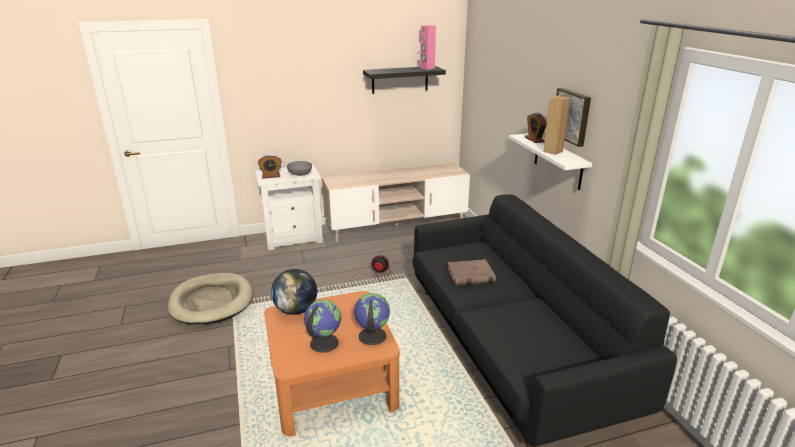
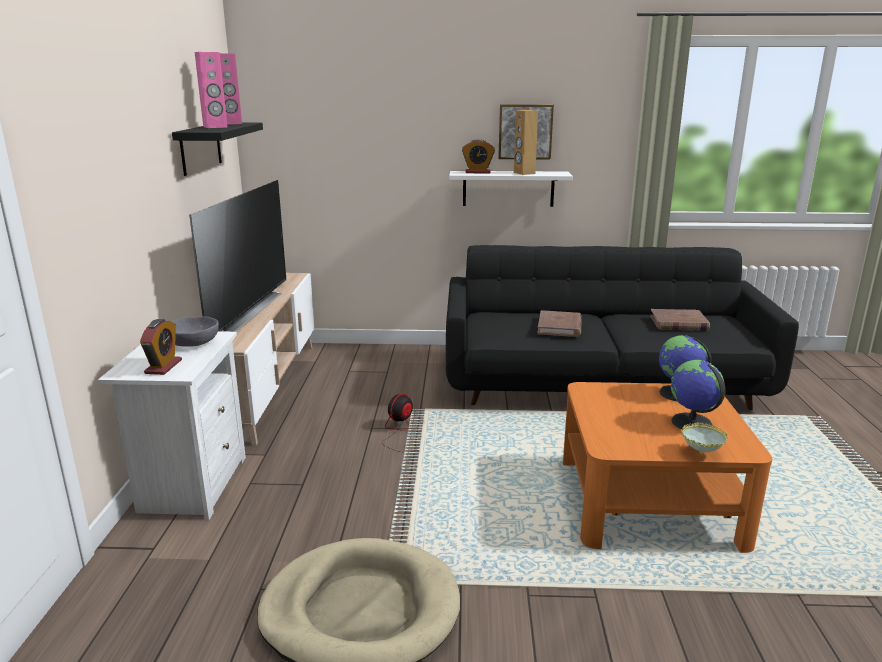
camera: 70 degrees left, 5 degrees down
(279, 347) = (701, 453): none -> bowl
(296, 310) = (606, 434): globe -> none
(385, 176) = (244, 311): none -> television
(399, 69) = (215, 127): none -> pink speaker
(534, 331) = (678, 323): none -> brown book

